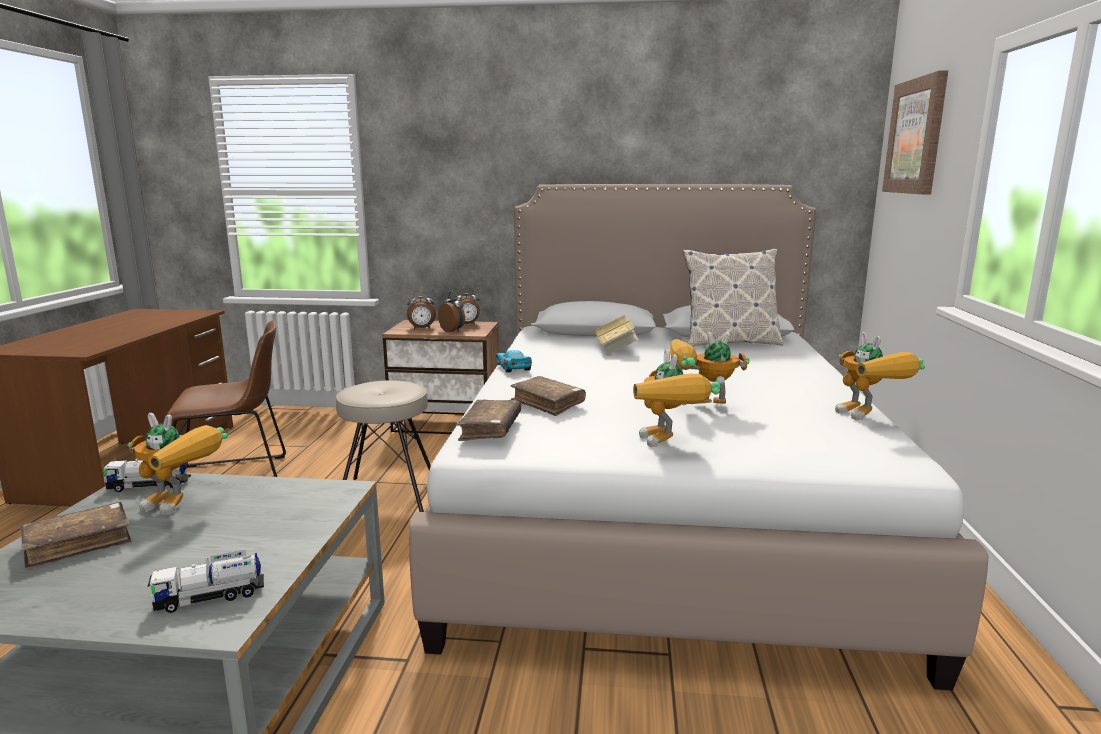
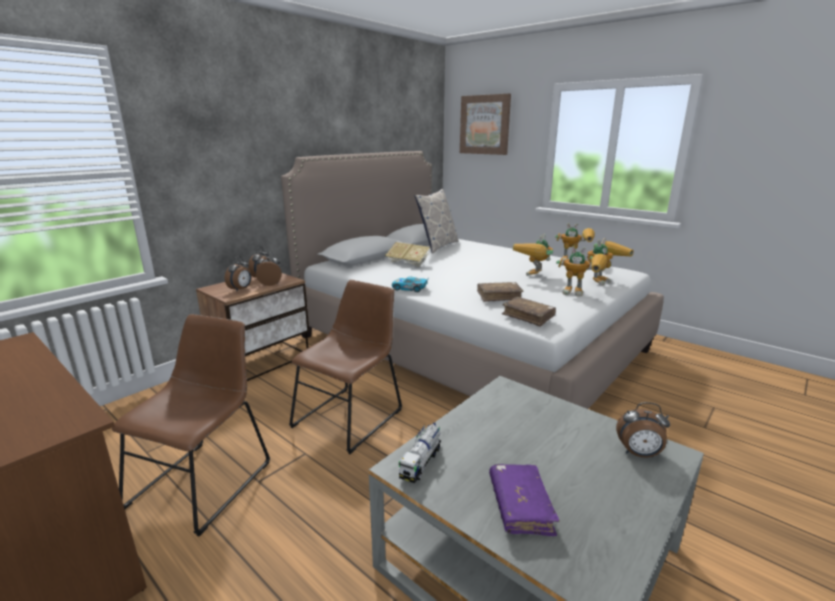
camera: 55 degrees left, 5 degrees up
(78, 544) = (520, 506): brown book -> purple book
(183, 505) = (480, 449): toy robot -> toy robot (601, 280)
(210, 597) = (638, 454): toy truck -> alarm clock
(388, 496) = (351, 416): beige stool -> brown chair

